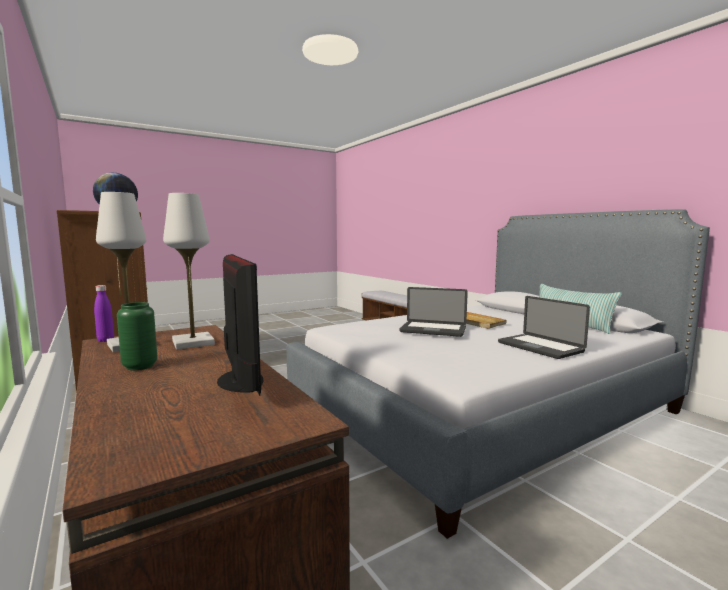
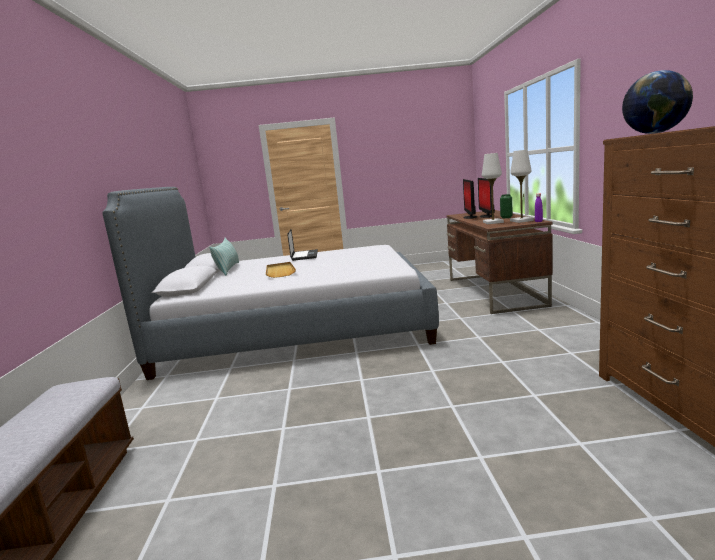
camera: 150 degrees left, 5 degrees up
(183, 384) = (487, 216): none -> monitor
(433, 330) = (332, 262): laptop -> none

